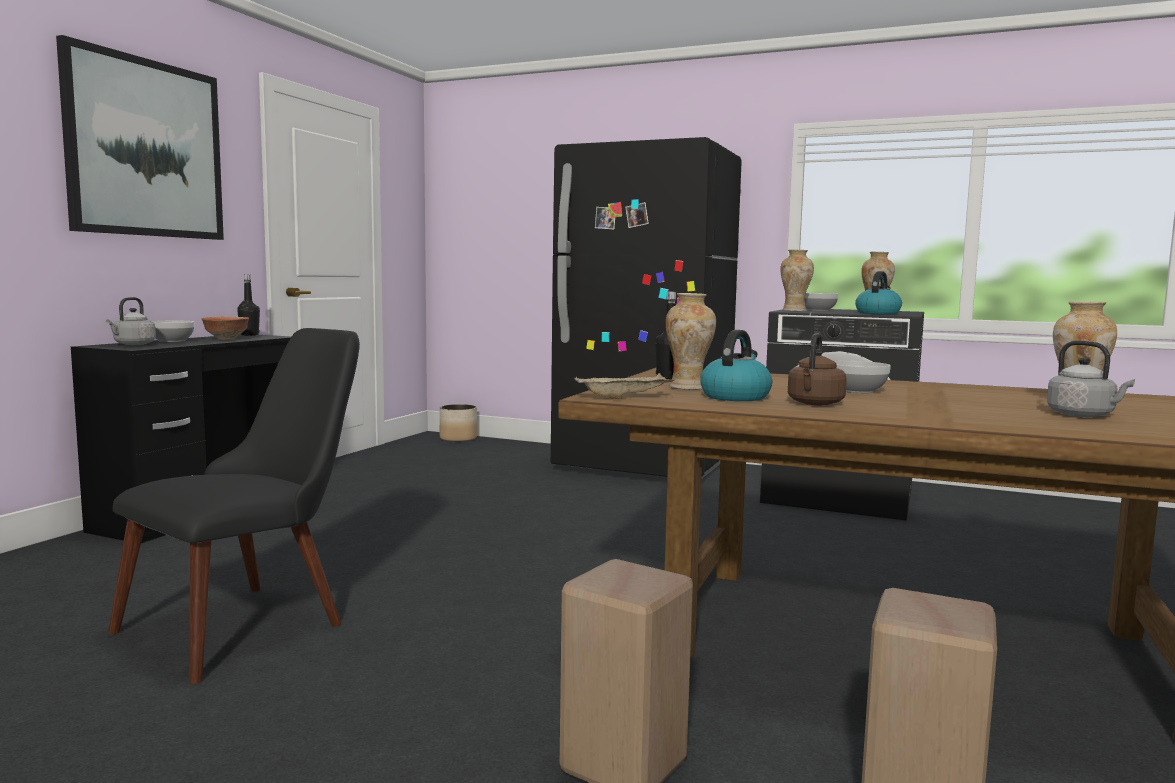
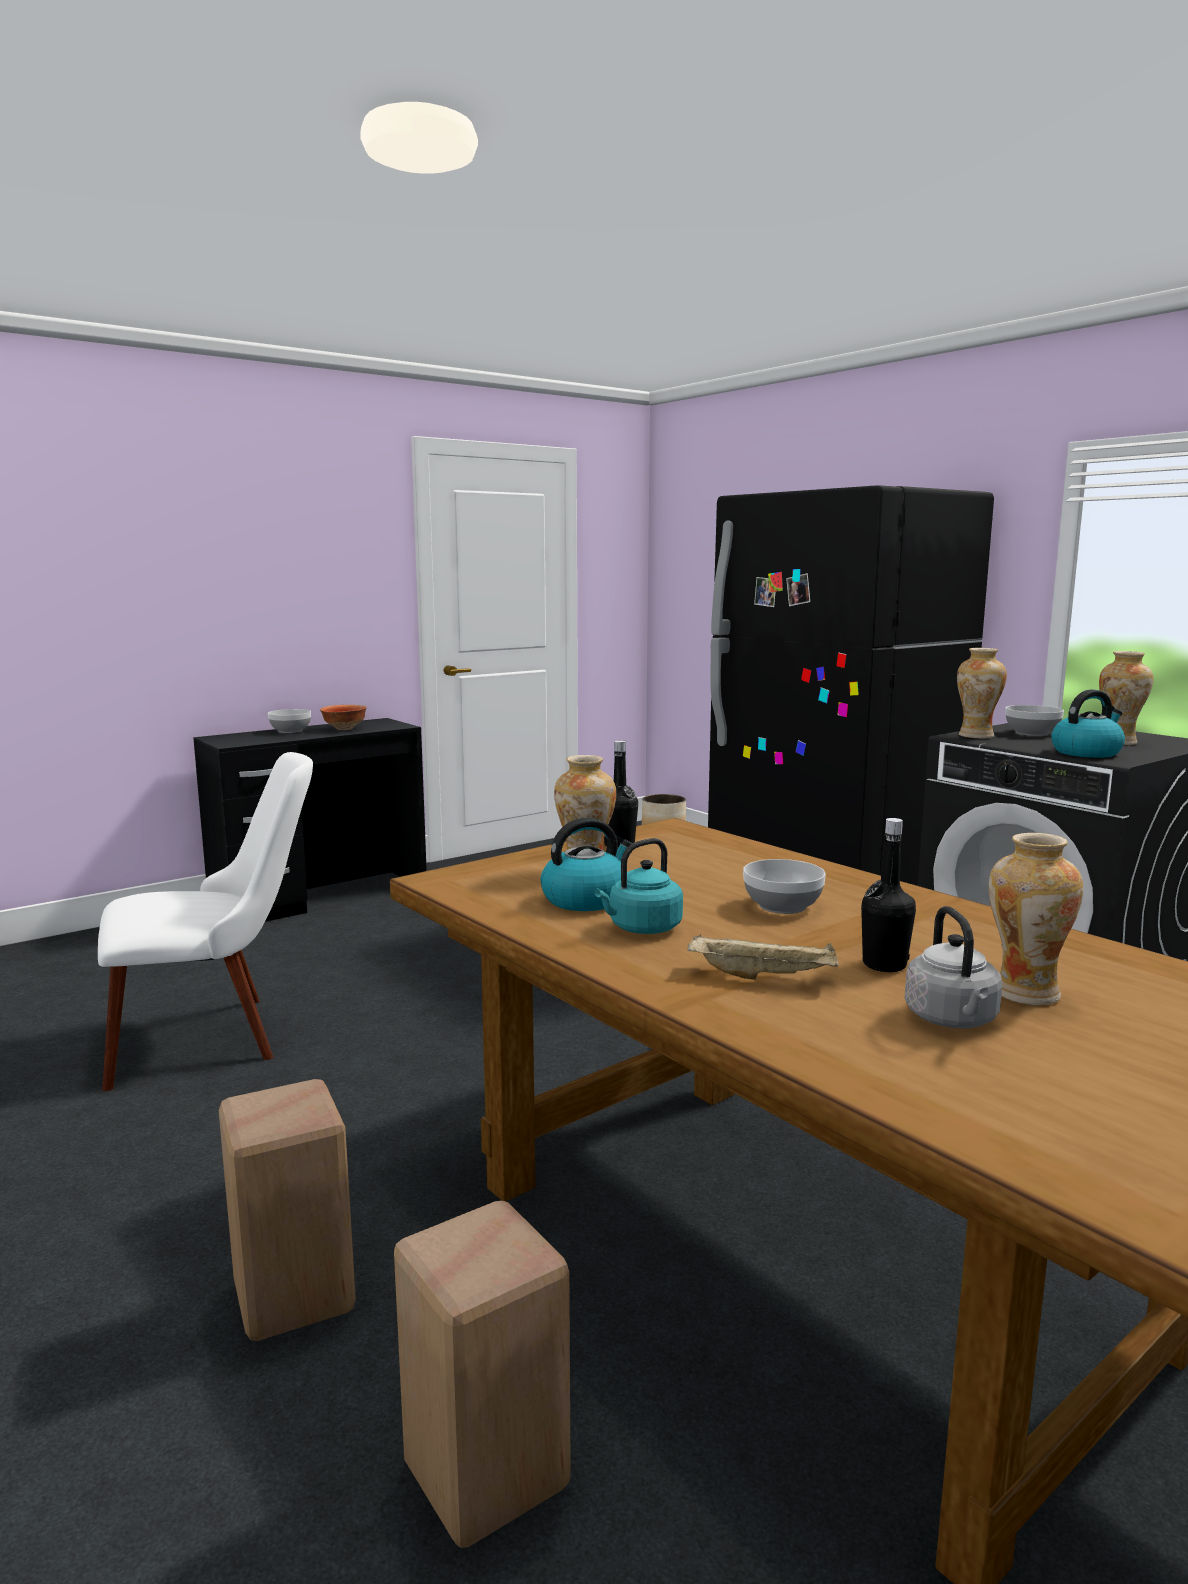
camera: 30 degrees right, 5 degrees up
(133, 344) = (244, 736): grey kettle -> none
(145, 148) = (274, 538): picture -> none
(249, 335) = (383, 721): black bottle -> black bottle (884, 965)
(254, 619) = (216, 1035): black chair -> white chair
(624, 397) = (462, 883): beige tray -> beige tray (764, 976)
(814, 403) = (642, 928): brown kettle -> turquoise kettle

